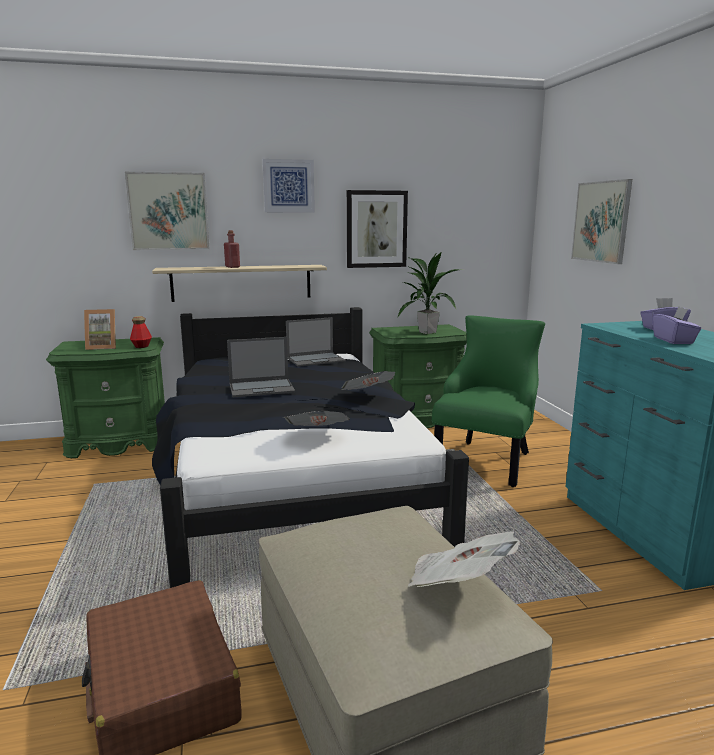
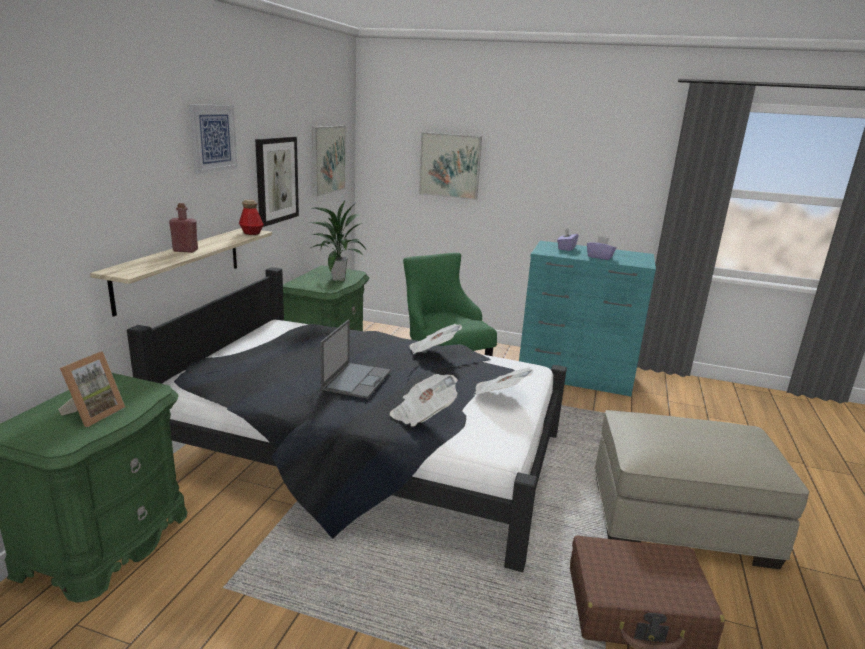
camera: 60 degrees left, 5 degrees up
(141, 346) = (143, 390): bottle -> bottle (251, 233)
(168, 211) = (99, 185): picture -> picture (328, 159)
(316, 359) = (289, 335): laptop -> none
(458, 584) = (725, 425): newspaper -> newspaper (423, 415)

